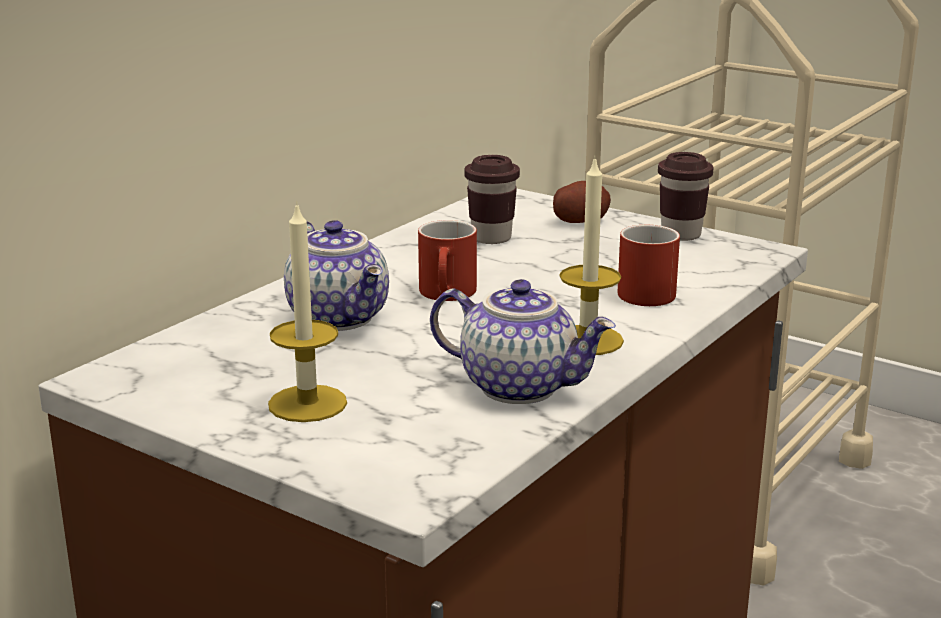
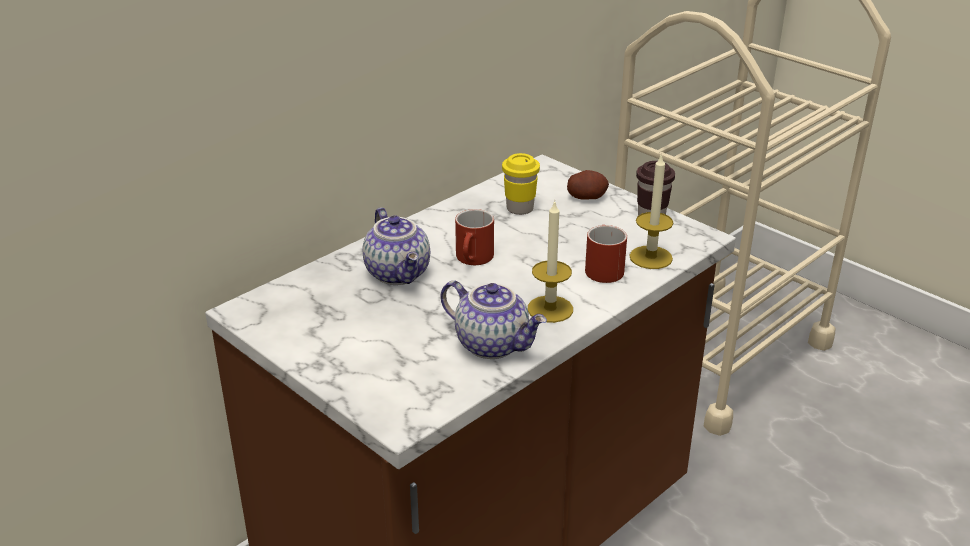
camera: 10 degrees right, 10 degrees up
(307, 403) = (359, 344): candle -> candle (650, 257)
(491, 238) = (520, 208): brown cup -> yellow cup

